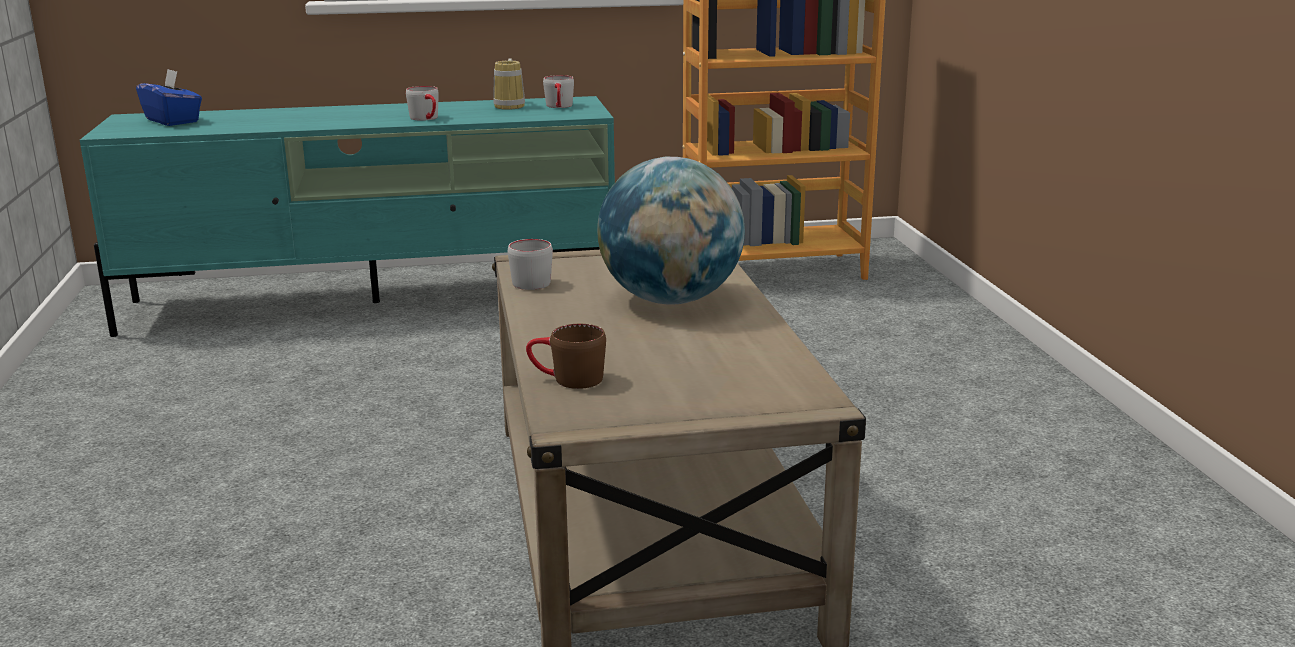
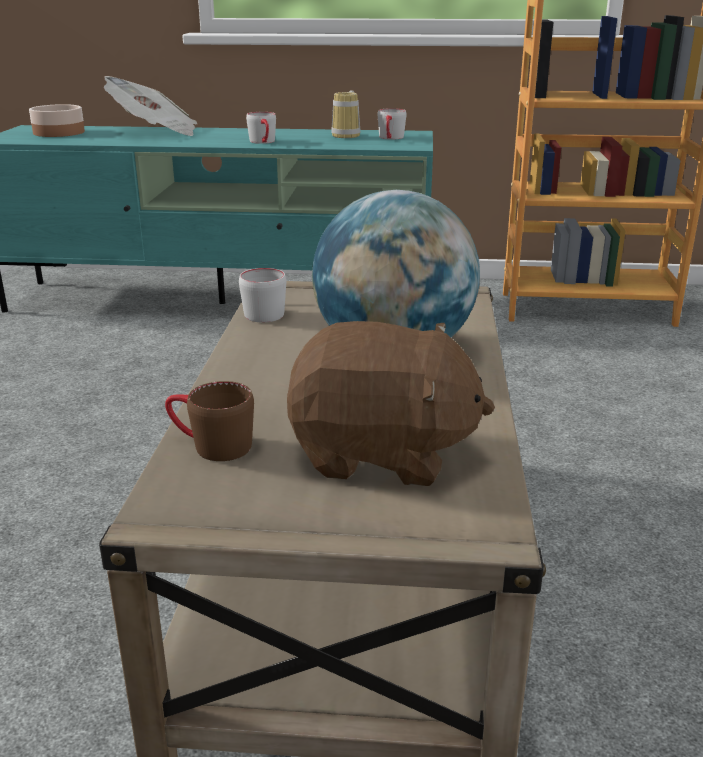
camera: 15 degrees right, 5 degrees up
(173, 121) = (58, 132): blue tissue box -> bowl
(290, 114) = (155, 132): none -> newspaper
(710, 369) = (382, 454): none -> brown plush toy

